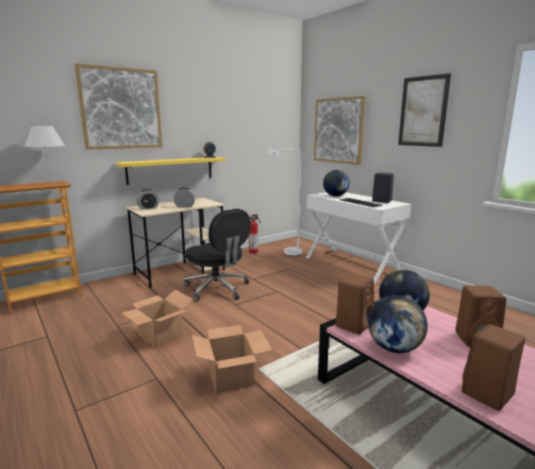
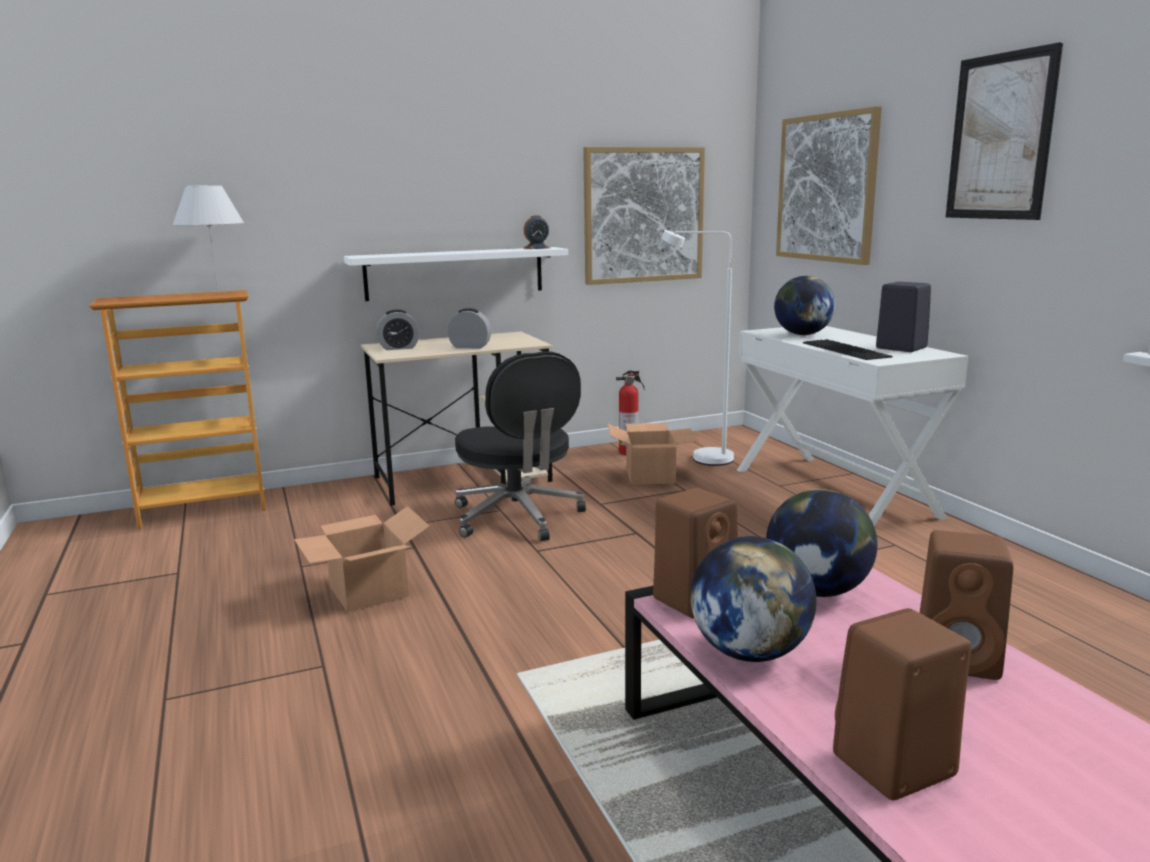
camera: 15 degrees right, 0 degrees up
(121, 108) = (357, 151): picture -> picture (643, 215)
(171, 170) = (455, 273): yellow shelf -> white shelf
(230, 376) = (457, 681): cardboard box -> cardboard box (649, 476)

